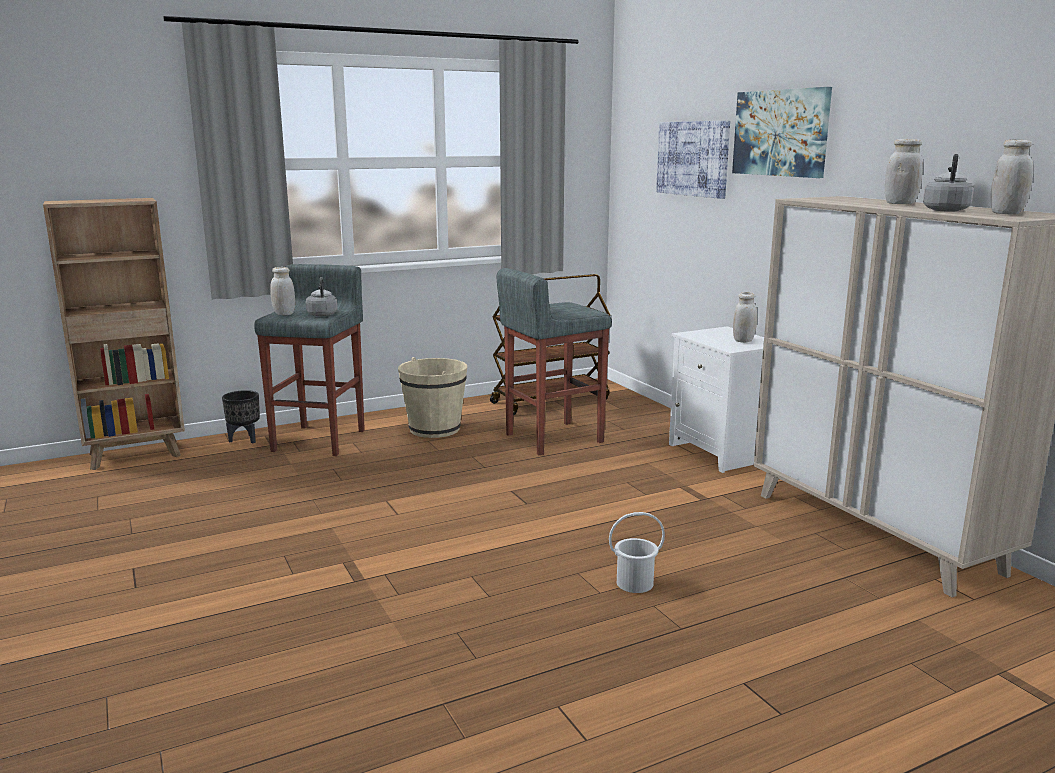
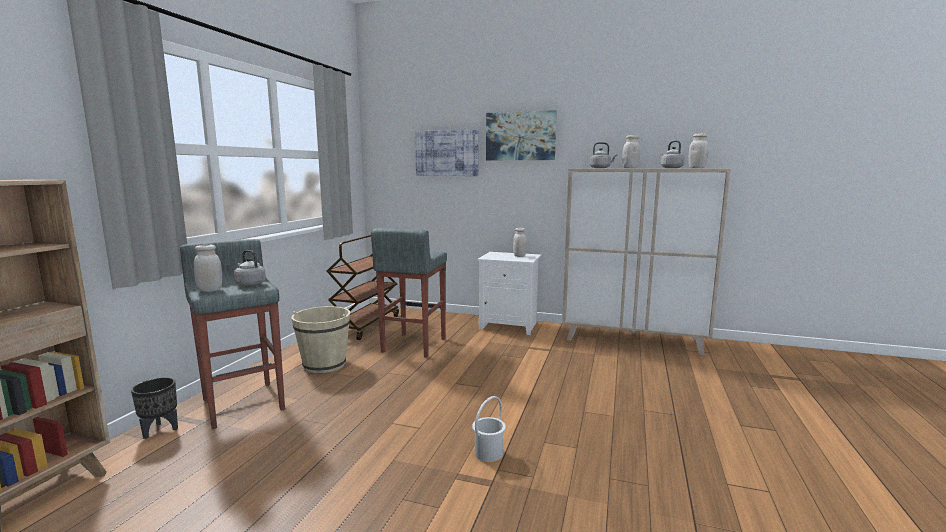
camera: 45 degrees left, 5 degrees down
(635, 583) = (615, 403): white bucket -> white bucket (489, 453)
(852, 200) = (601, 168): none -> grey kettle

